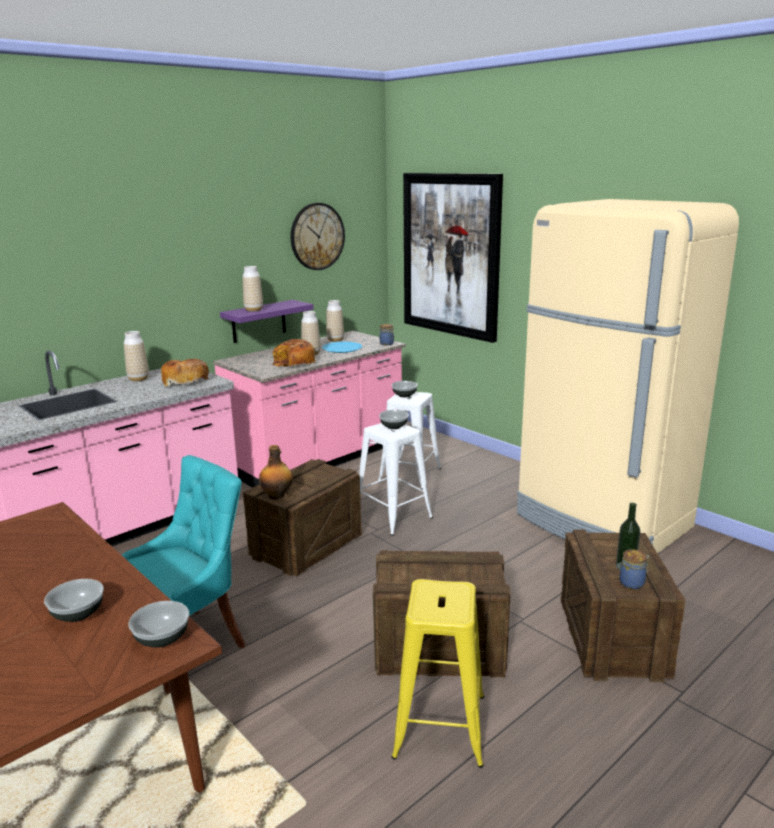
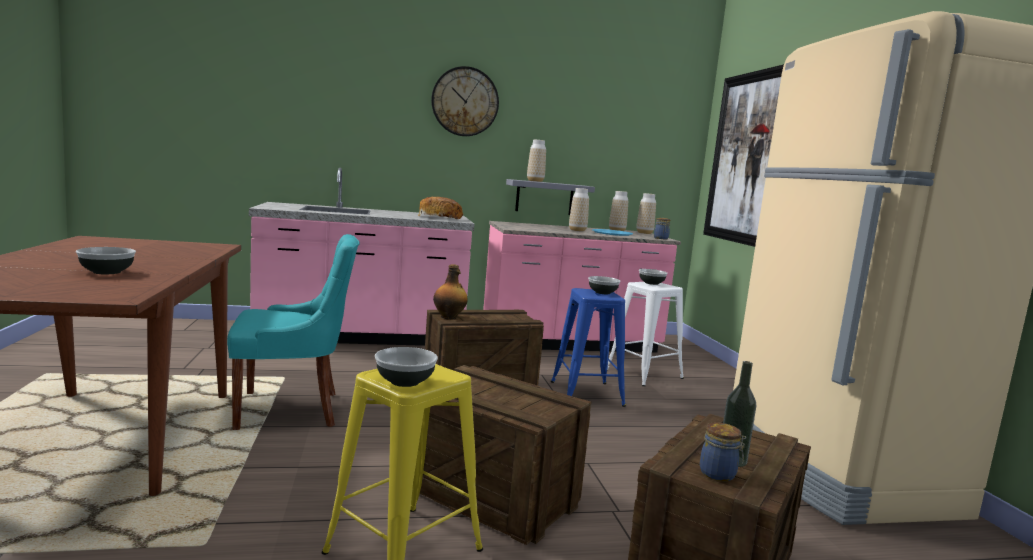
camera: 30 degrees right, 10 degrees down
(138, 379) = (409, 213): vase -> vase (644, 233)
(161, 638) = (114, 291): bowl -> bowl (404, 381)
(258, 321) = (544, 197): purple shelf -> grey shelf
(293, 362) = (550, 230): bread -> none
(317, 236) = (622, 131): wall clock -> wall clock (465, 101)
(392, 516) = (586, 393): white stool -> blue stool

